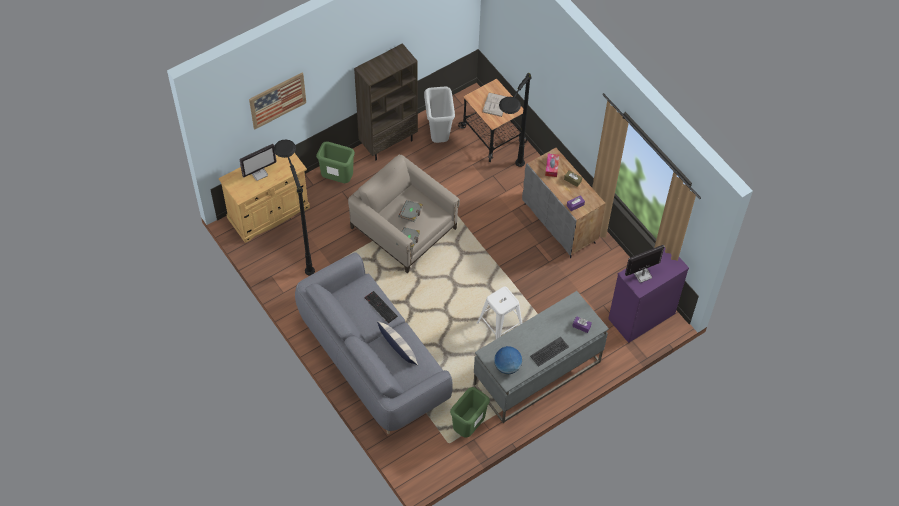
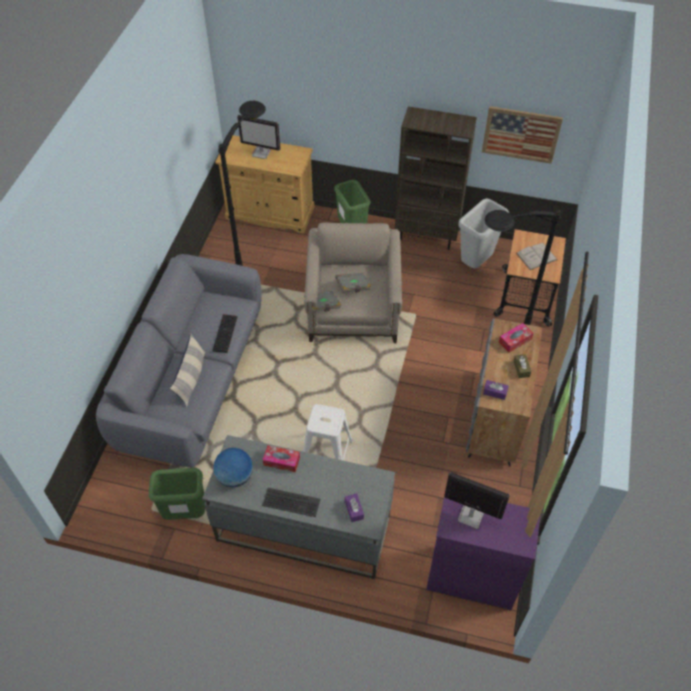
camera: 50 degrees right, 5 degrees down
(277, 100) = (307, 81): picture -> picture (521, 134)
(519, 337) = (281, 461): none -> tissue box

